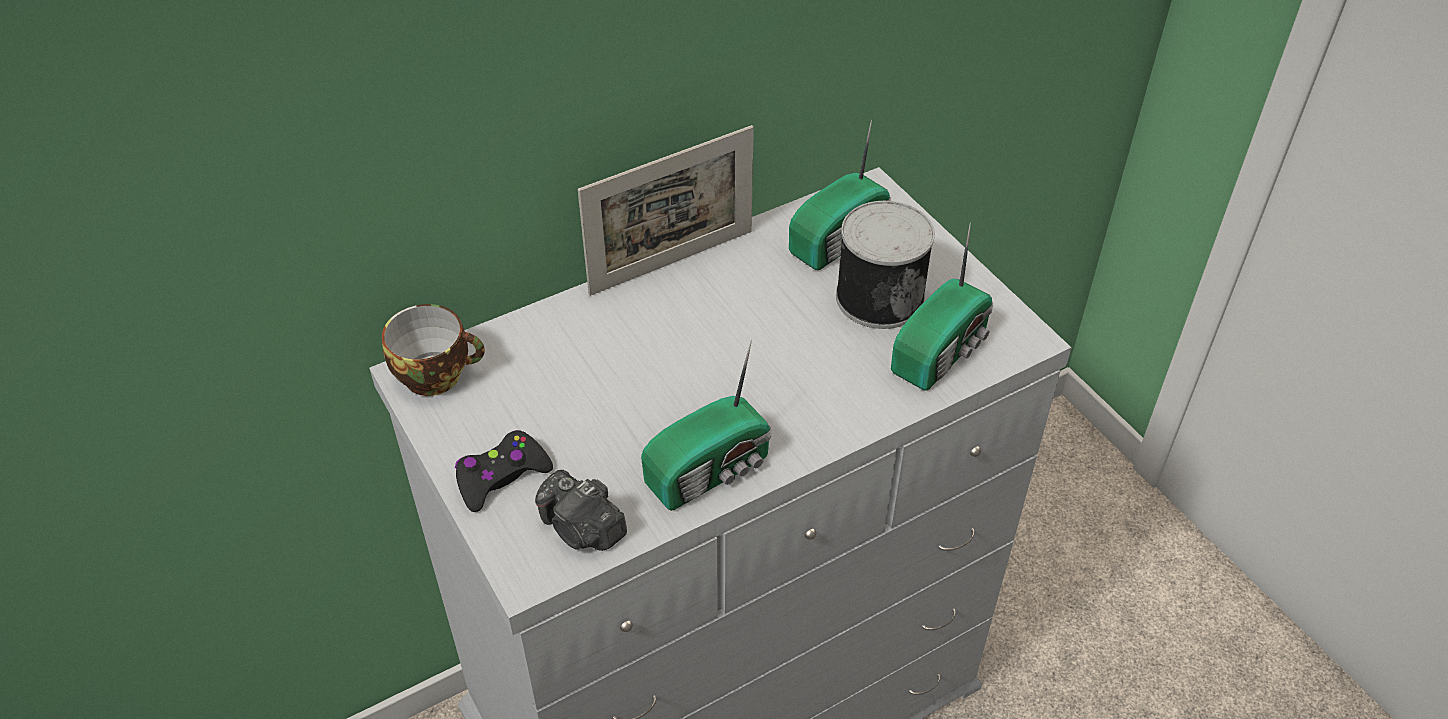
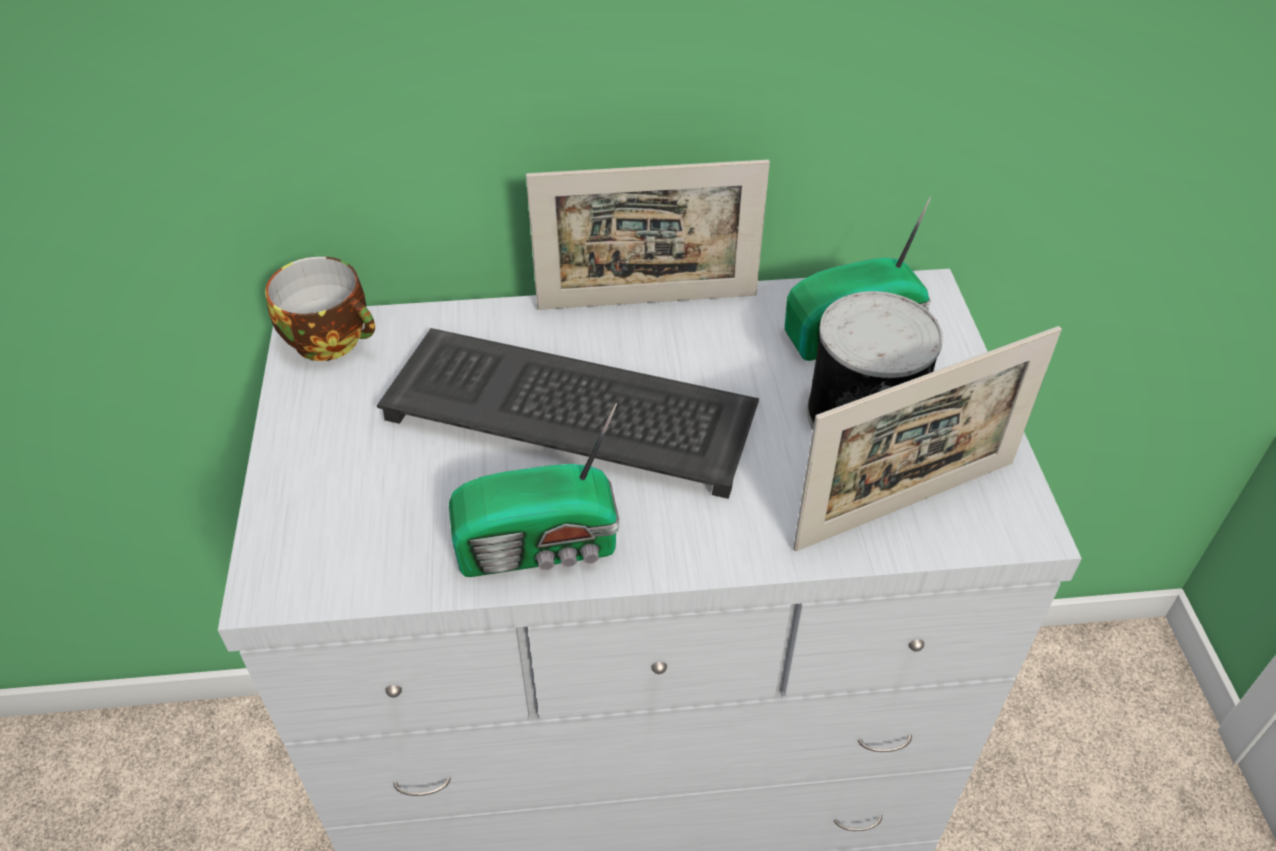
camera: 25 degrees right, 0 degrees up
(501, 477) = (318, 470): black game controller -> none
(582, 529) = (359, 560): camera -> none
(671, 364) = (575, 411): none -> keyboard
(943, 351) = (906, 505): radio -> picture frame

